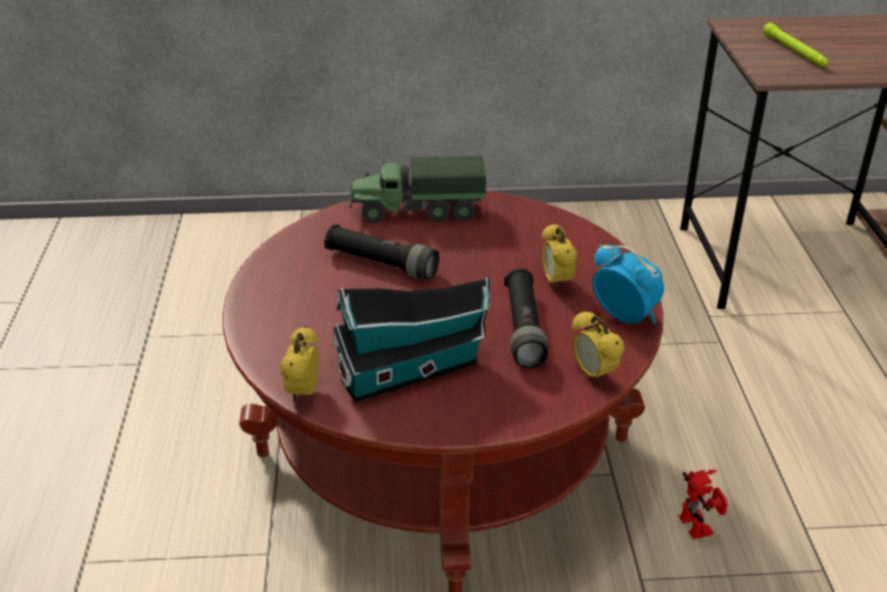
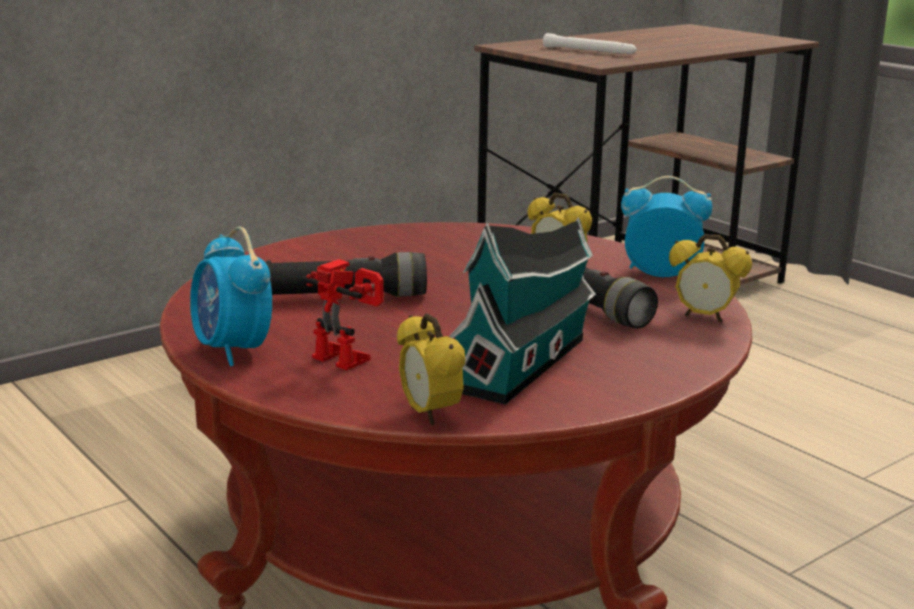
camera: 35 degrees left, 15 degrees down
(263, 291) = (233, 350): none -> alarm clock
(417, 211) = (320, 252): toy truck -> none
(701, 526) = (783, 510): toy robot -> toy robot (349, 357)
(795, 51) = (589, 51): green flashlight -> white flashlight

